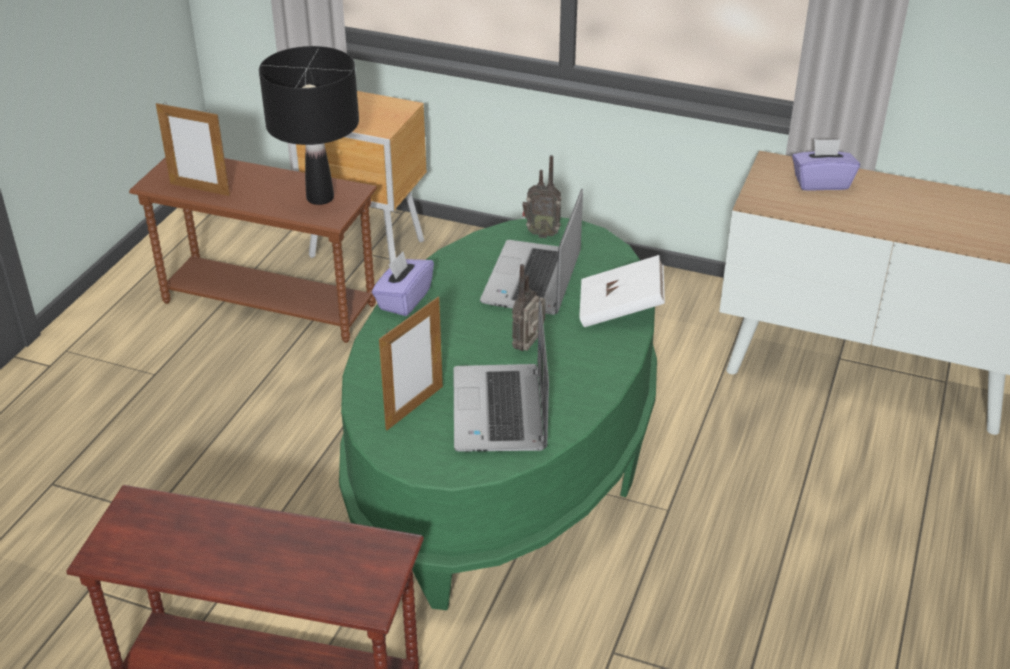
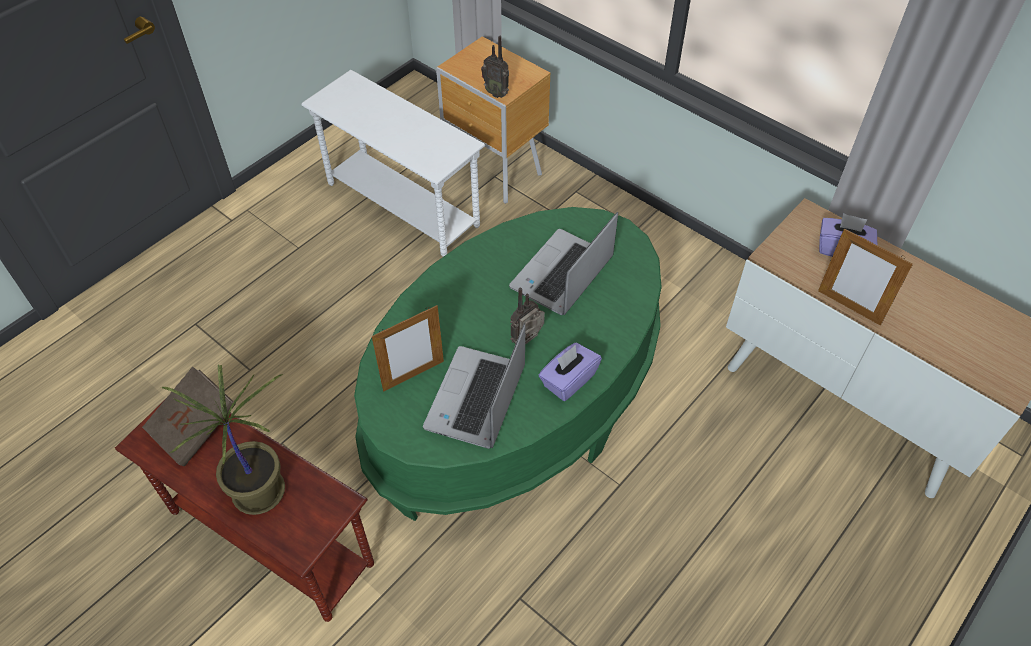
camera: 20 degrees right, 15 degrees up
(166, 522) = (195, 427): none -> brown book
(200, 189) = (351, 115): picture frame -> picture frame (849, 307)
(269, 303) = (403, 205): brown side table -> white side table
(283, 563) = (258, 491): none -> potted plant
(320, 198) = (436, 146): black table lamp -> none
(403, 300) = (453, 266): purple tissue box -> purple tissue box (568, 380)
(541, 233) = (592, 227): radio -> radio (496, 93)
(620, 310) = (618, 325): white book -> none

